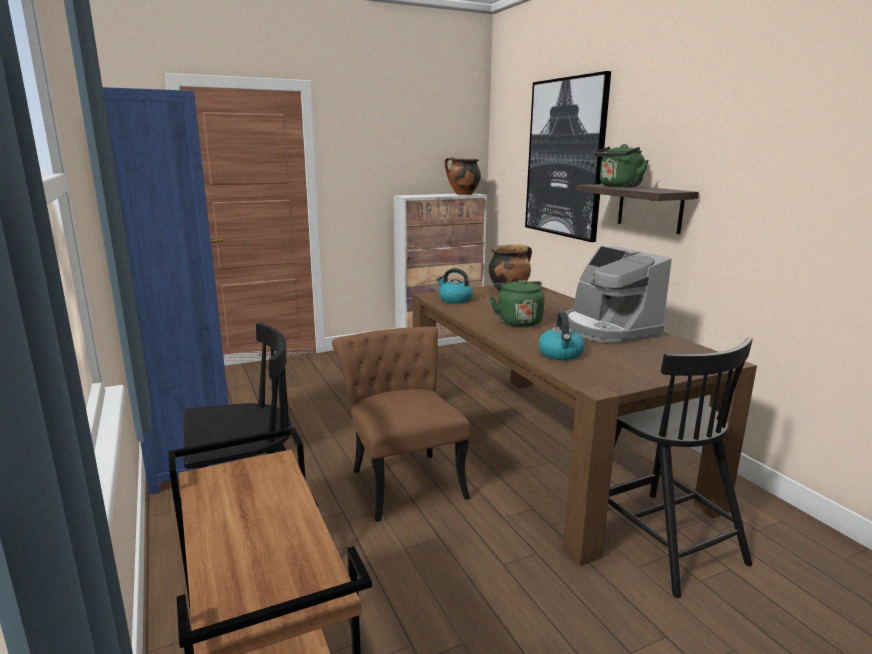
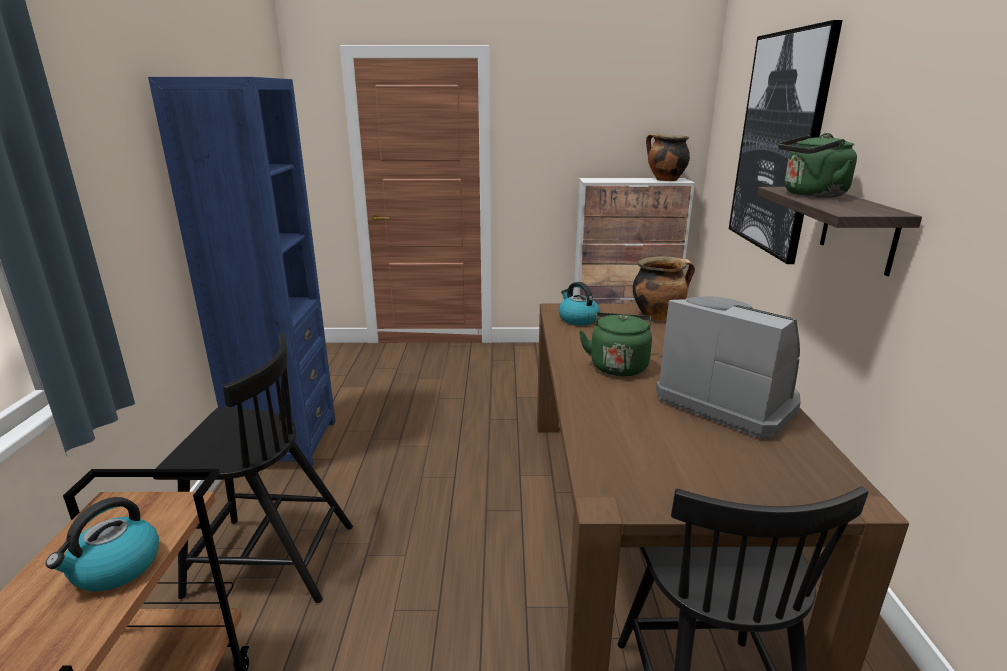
camera: 25 degrees right, 5 degrees up
(403, 478) = (456, 518): brown chair -> none
(561, 354) = (616, 431): kettle -> kettle (115, 568)
(608, 329) = (728, 400): coffee machine -> coffee machine turned 135 degrees clockwise

